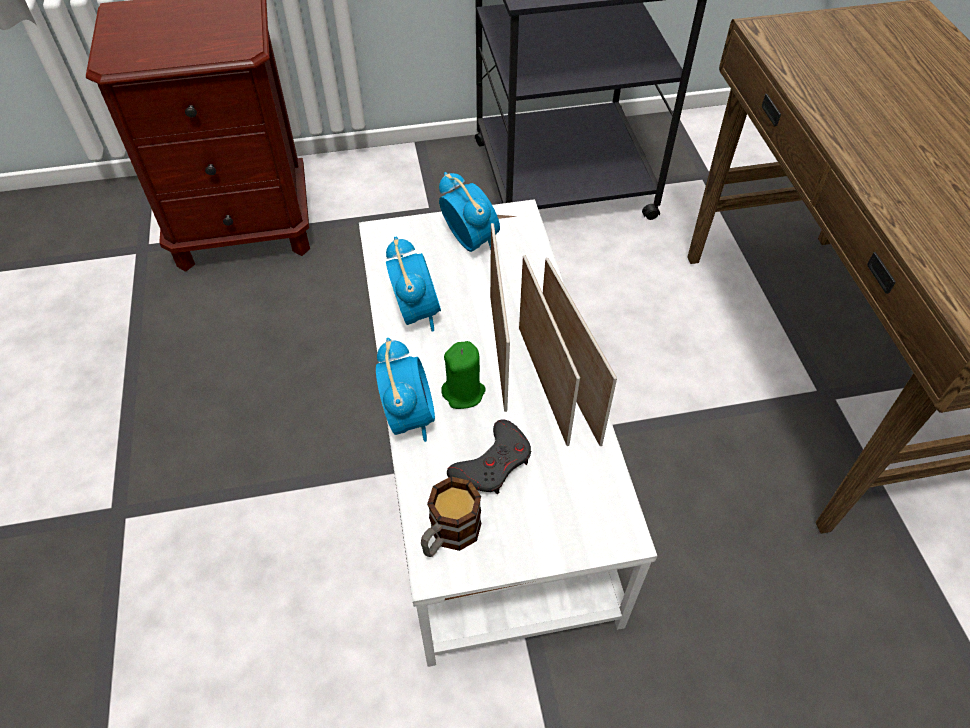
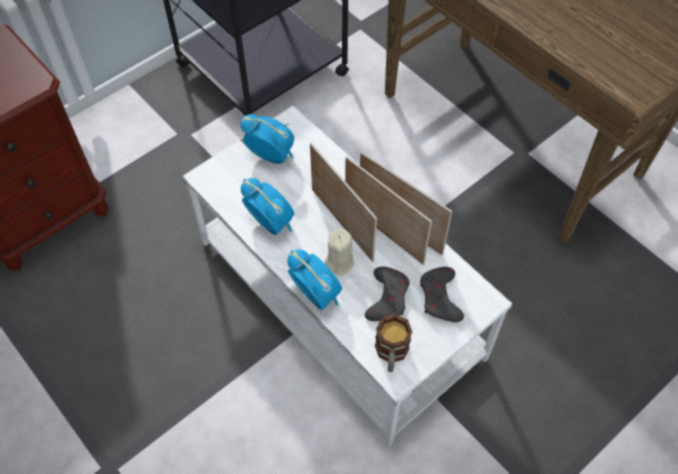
camera: 30 degrees left, 5 degrees up
(464, 392) = (339, 262): green candle -> beige candle
(561, 498) = (440, 298): none -> grey game controller

